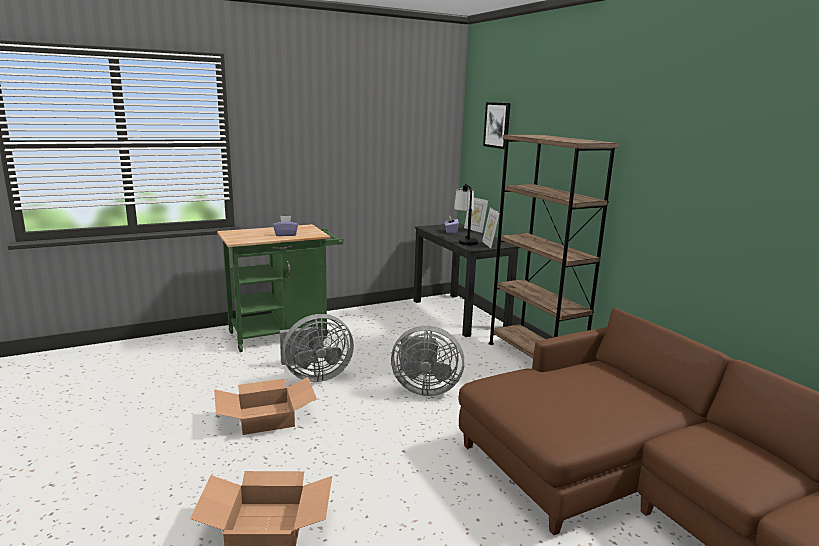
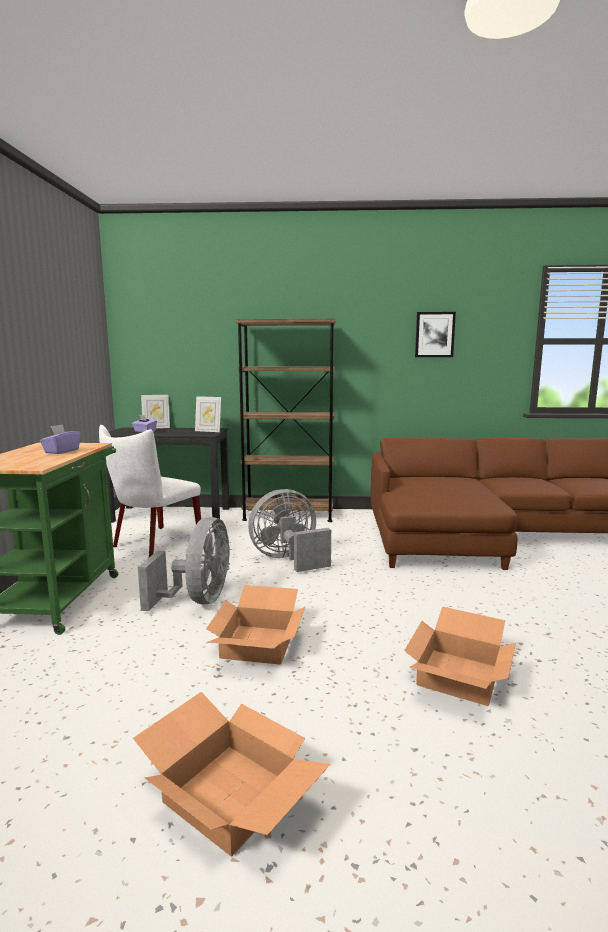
camera: 60 degrees left, 5 degrees down
(103, 455) = (227, 795): none -> cardboard box
(394, 328) = (153, 543): none -> white chair
(424, 389) = (288, 559): grey fan -> grey fan turned 150 degrees counterclockwise
(464, 240) = (182, 433): table lamp -> none
(497, 125) = (171, 318): picture -> picture (434, 334)

